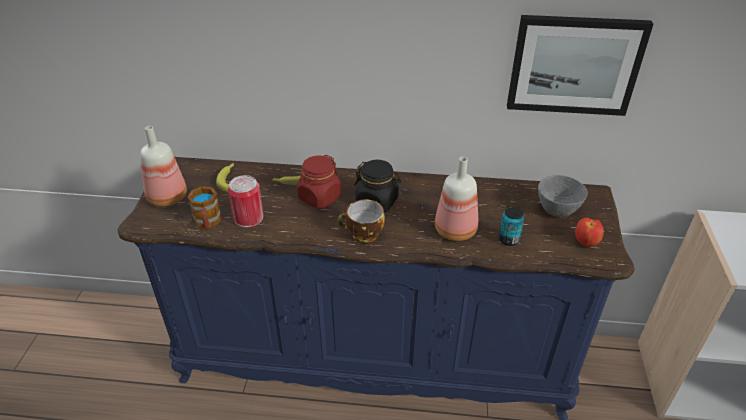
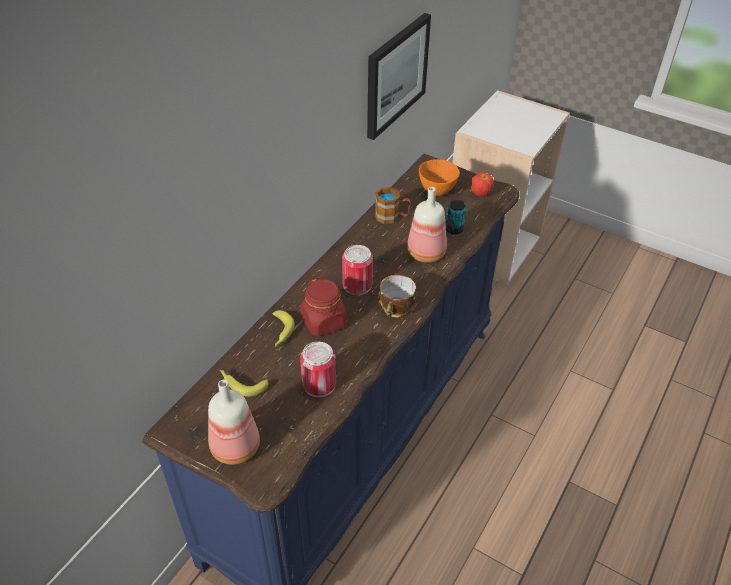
camera: 65 degrees left, 5 degrees up
(208, 223) = (306, 420): mug -> mug (392, 217)
(377, 201) = (357, 285): black jar -> can
(556, 210) = (436, 191): grey bowl -> orange bowl

